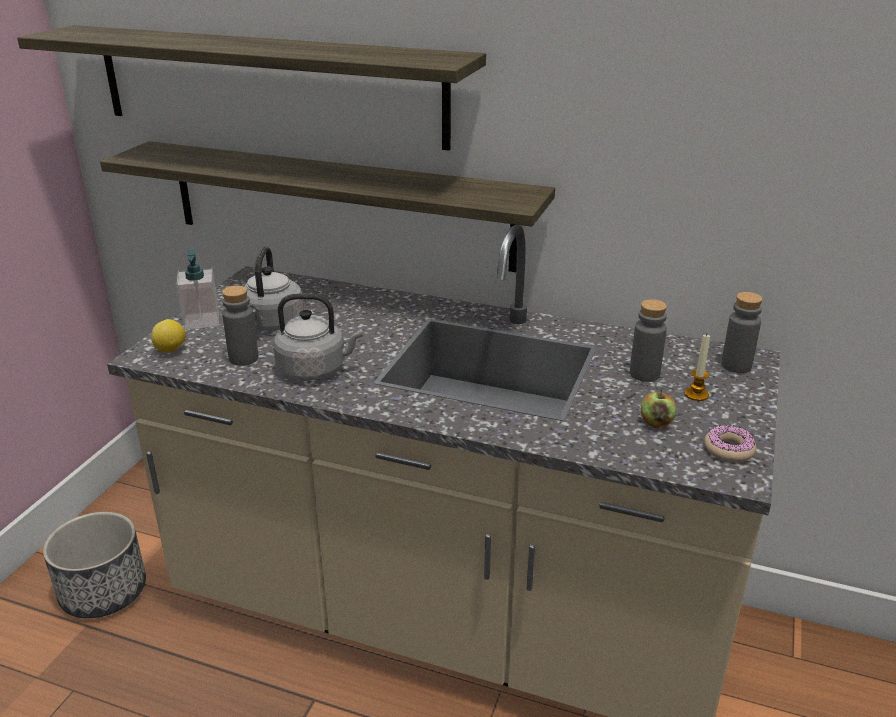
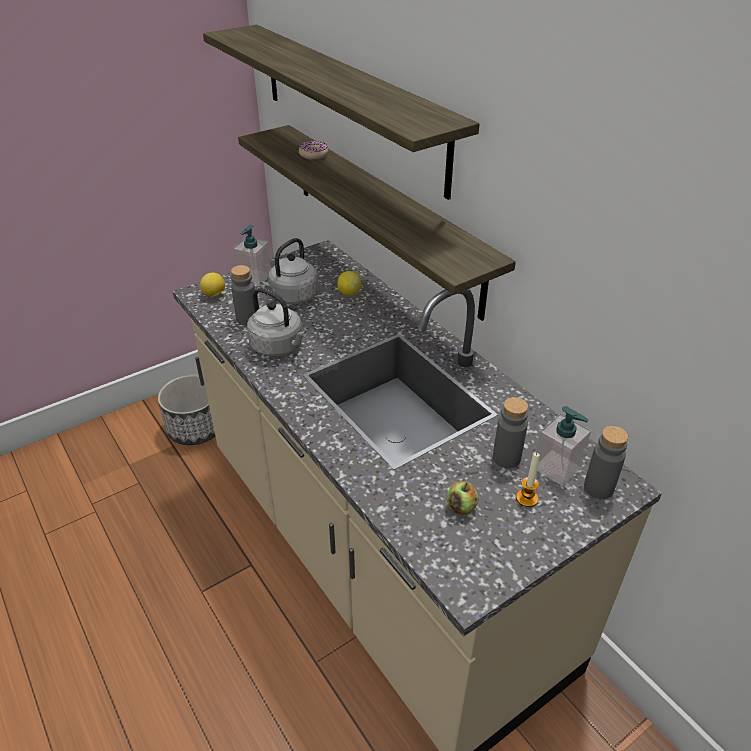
camera: 35 degrees right, 10 degrees up
(332, 302) = (349, 293): none -> lemon
(690, 365) = (557, 468): none -> soap dispenser
(728, 450) = (489, 563): donut -> donut (313, 154)

